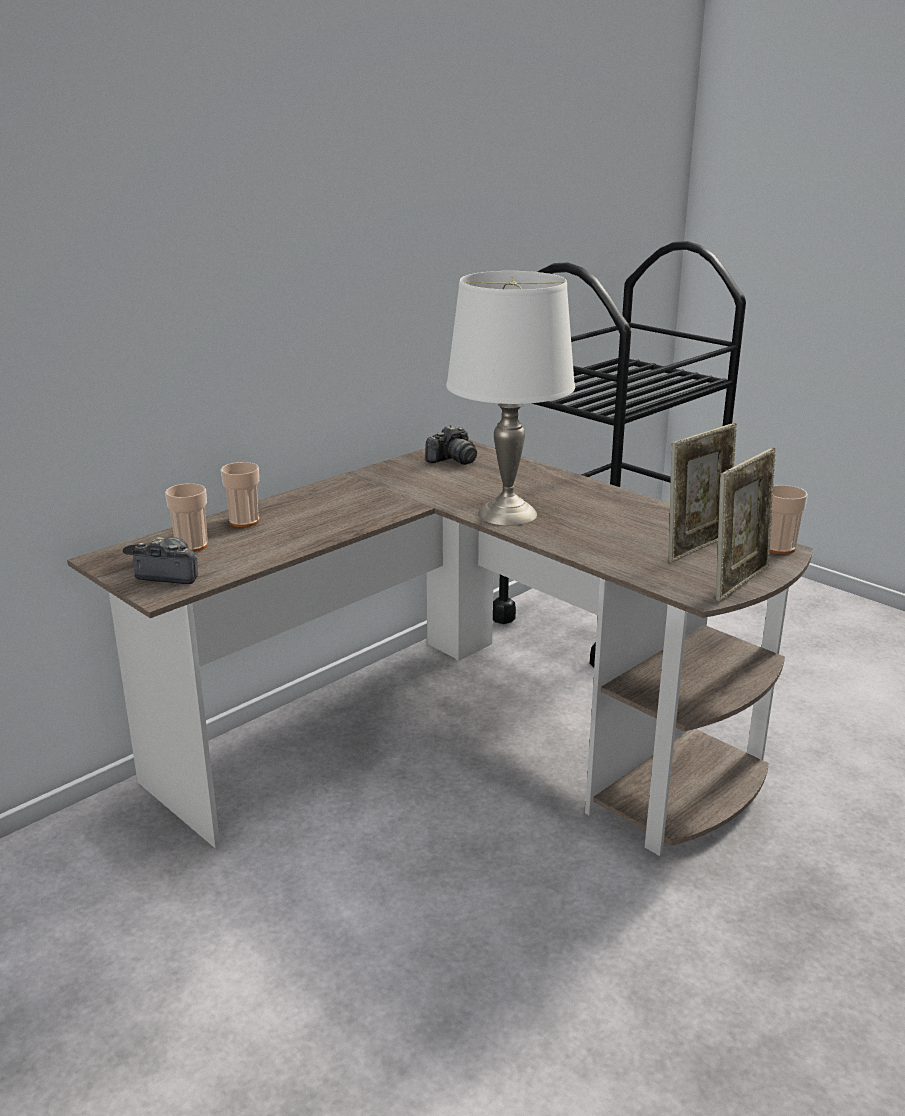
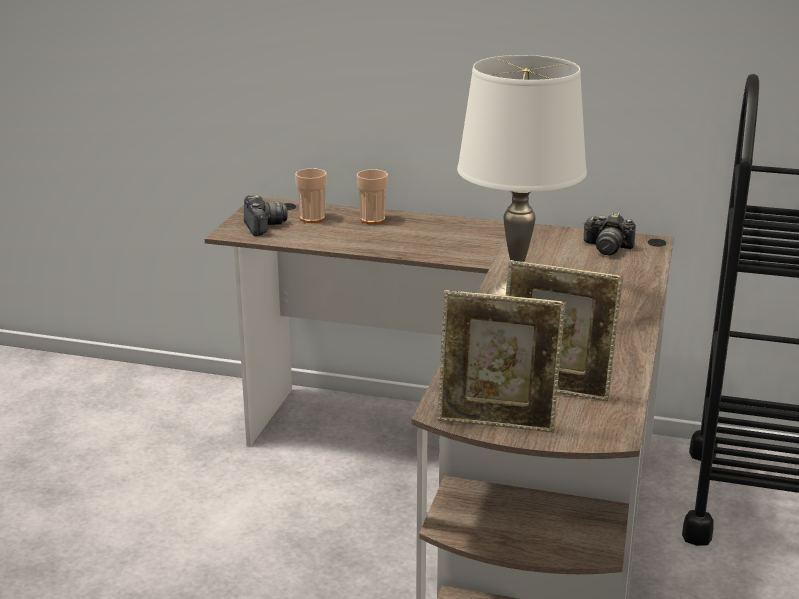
camera: 60 degrees right, 0 degrees up
(779, 548) = (611, 431): cup -> none

